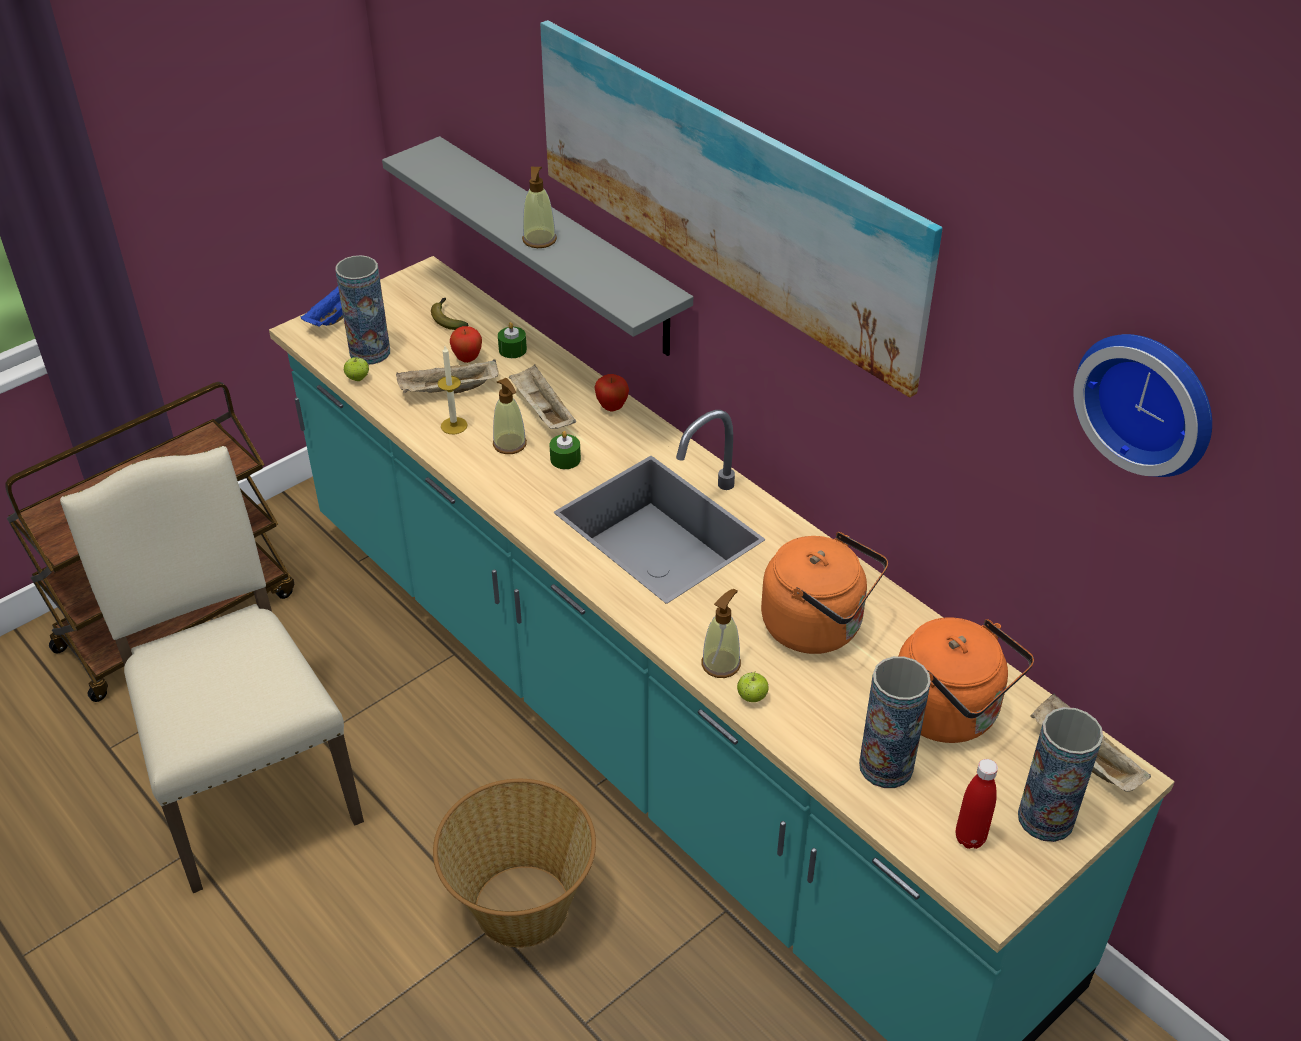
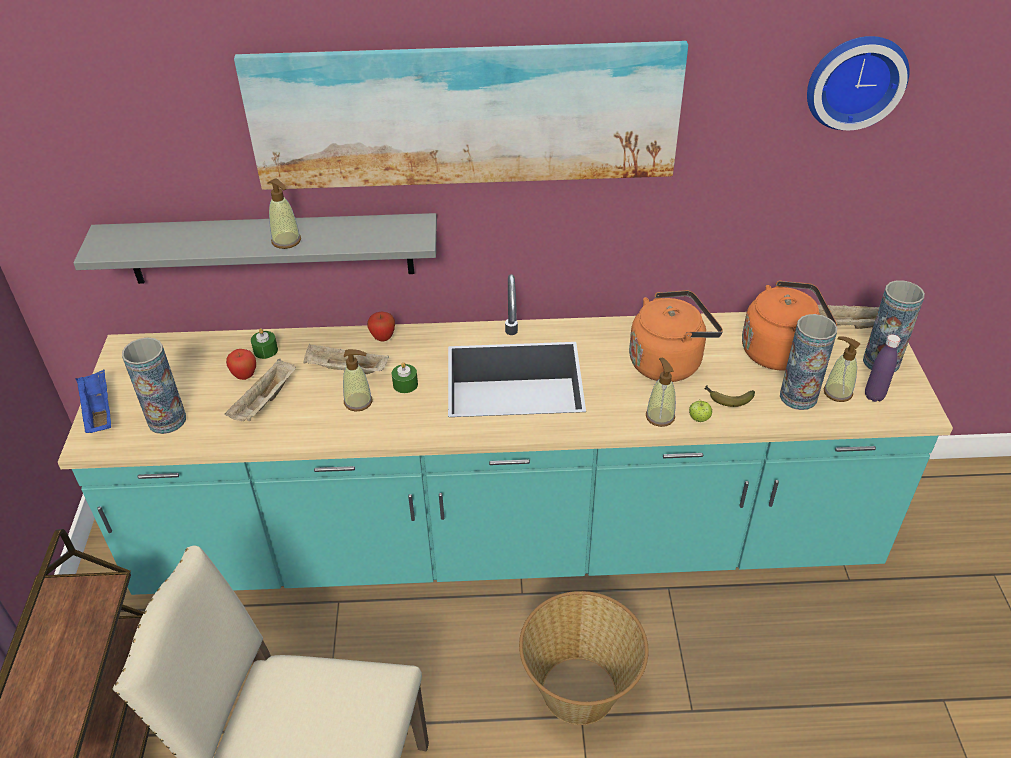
camera: 50 degrees left, 0 degrees up
(358, 378) = (187, 441): apple -> none
(448, 318) = (188, 363): banana -> banana (727, 399)
(454, 425) = (304, 418): candle -> none
(936, 799) = (837, 392): none -> soap dispenser
(970, 838) = (874, 396): red bottle -> purple bottle

